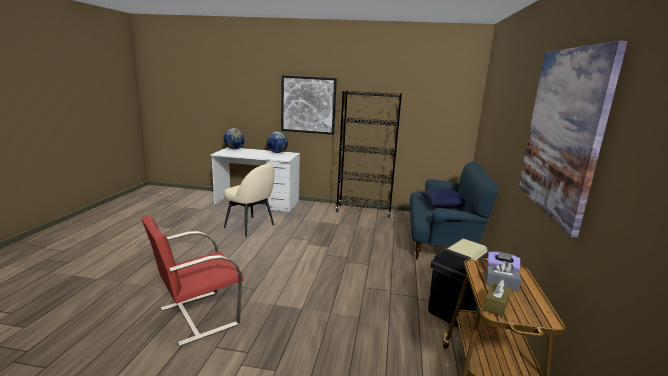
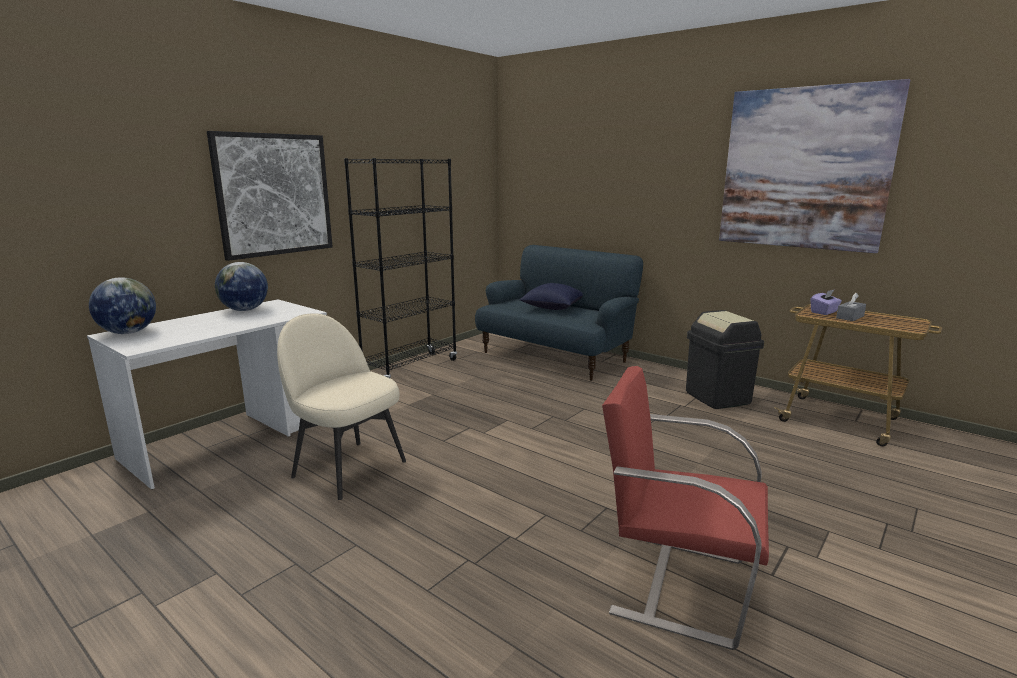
camera: 60 degrees left, 0 degrees up
(197, 316) = (676, 583): red chair -> red chair turned 120 degrees clockwise
(250, 226) = (347, 468): beige chair -> beige chair turned 120 degrees counterclockwise
(496, 305) = (897, 326): brown tissue box -> none

